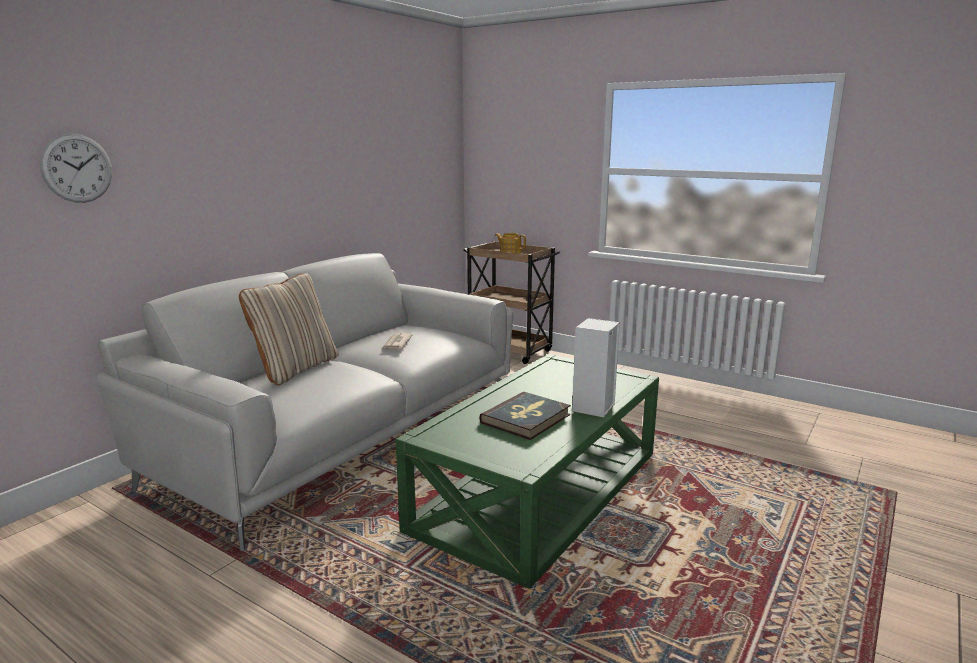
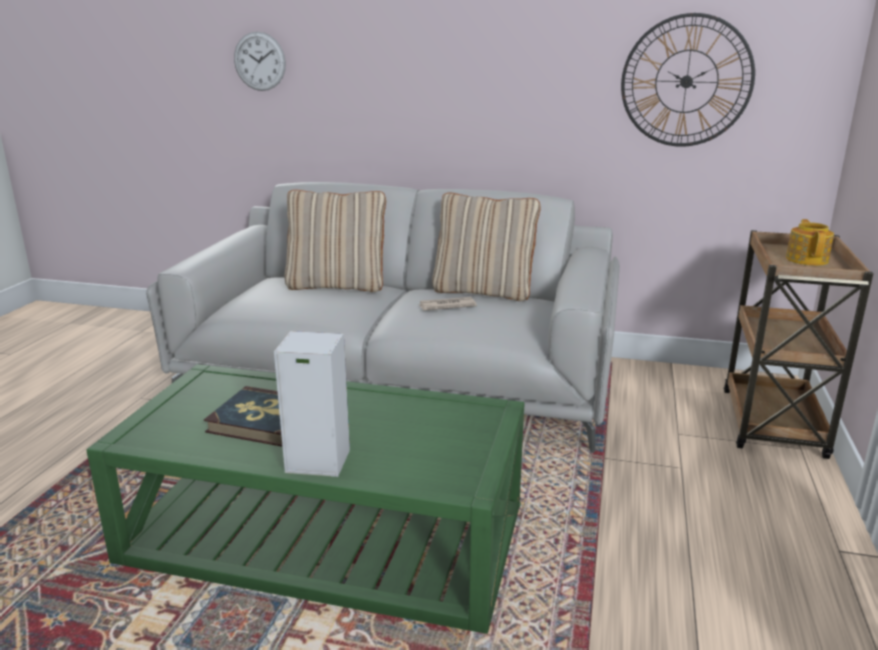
camera: 70 degrees right, 5 degrees up
(375, 333) = (484, 291): none -> beige pillow
(404, 164) = (686, 81): none -> wall clock

